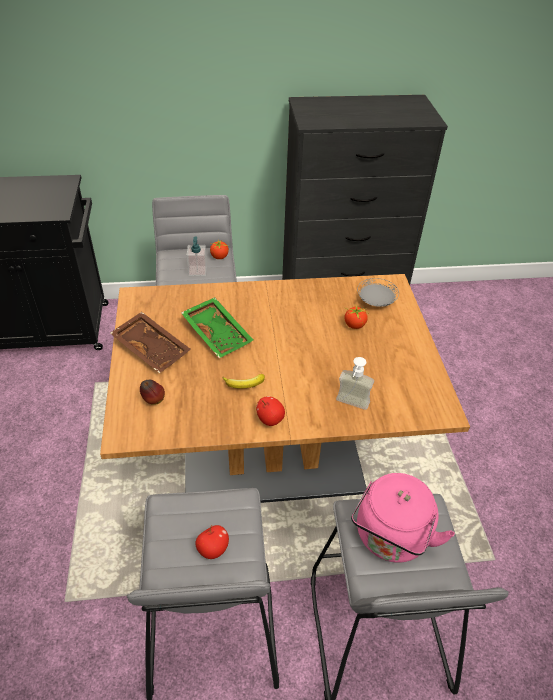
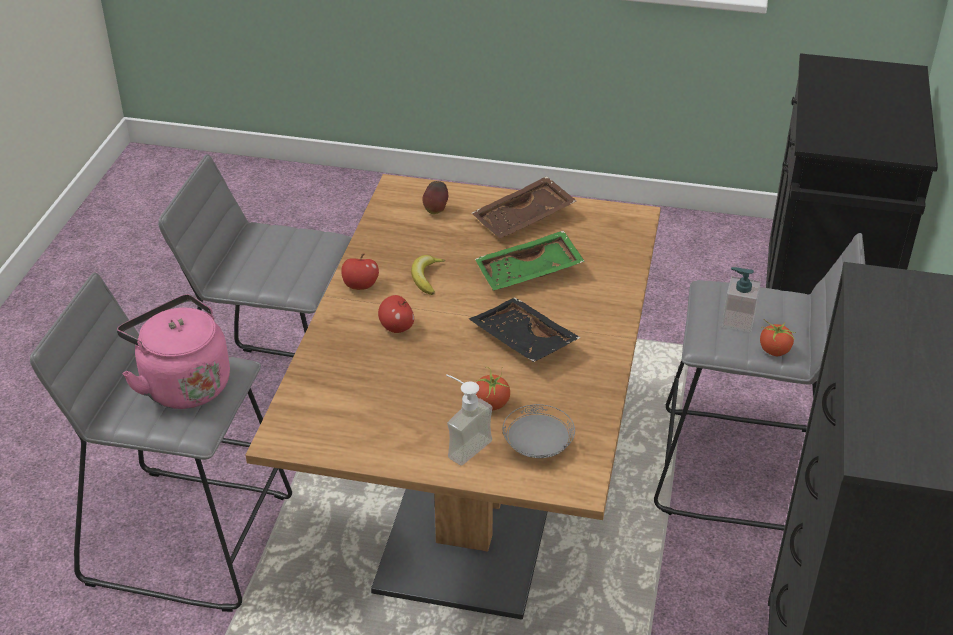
camera: 110 degrees right, 5 degrees down
(213, 549) = (259, 262): apple -> apple (397, 328)
(291, 324) = (521, 341): none -> black tray
(350, 406) = (342, 355): soap dispenser -> soap dispenser (462, 444)

